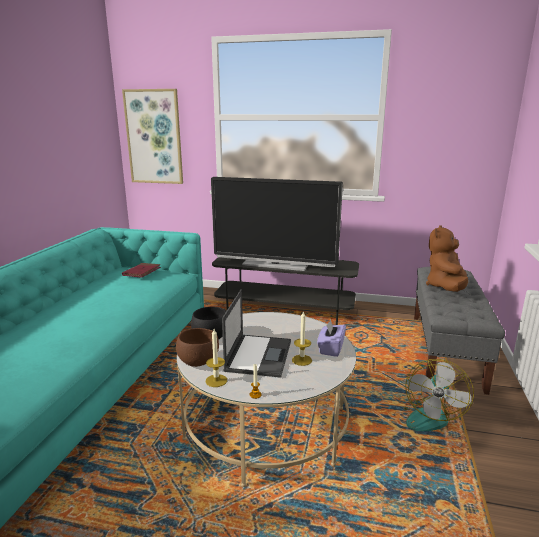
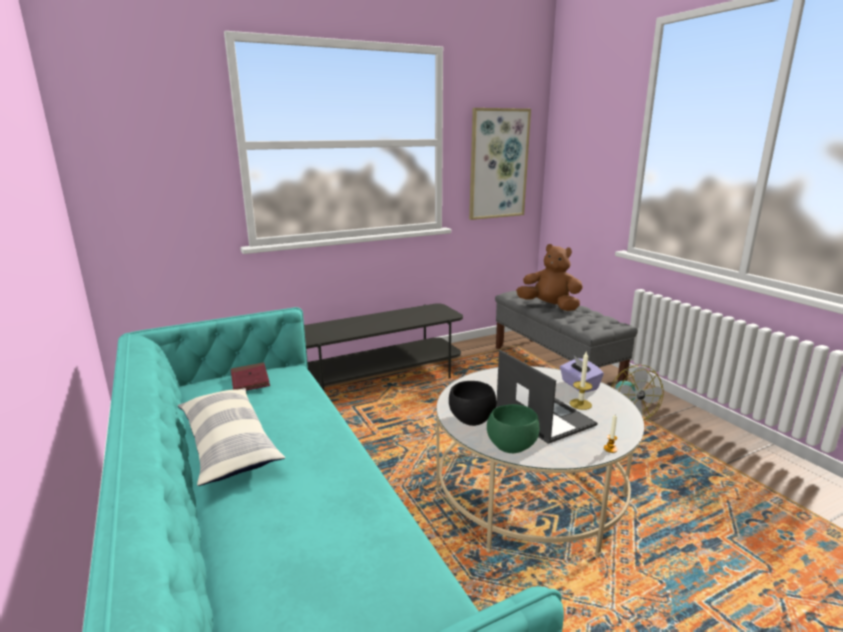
camera: 40 degrees left, 0 degrees up
(75, 298) = (228, 445): none -> pillow
(154, 137) = (134, 179): picture -> picture (498, 164)
(198, 362) = (510, 446): brown bowl -> green bowl
(216, 380) = (560, 454): candle -> none
(275, 265) = (371, 327): television -> none
(446, 287) = (550, 306): brown plush toy -> brown plush toy turned 135 degrees clockwise

